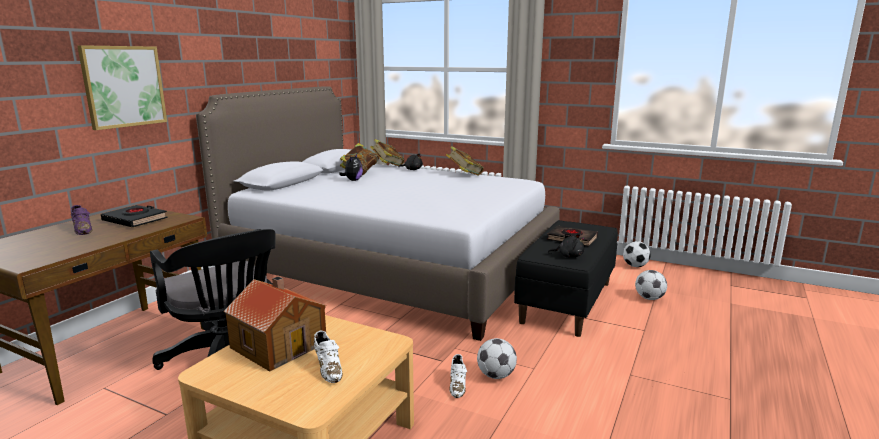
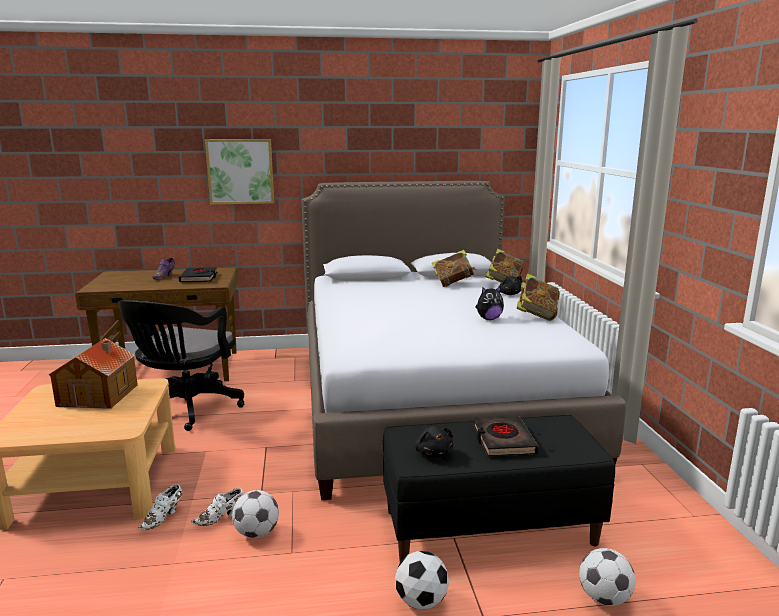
camera: 55 degrees right, 0 degrees up
(328, 369) = (67, 423): white shoe -> white shoe (163, 517)
(353, 180) = (420, 289): plush toy -> plush toy (488, 319)
(635, 266) = (714, 554): football -> football (421, 601)

